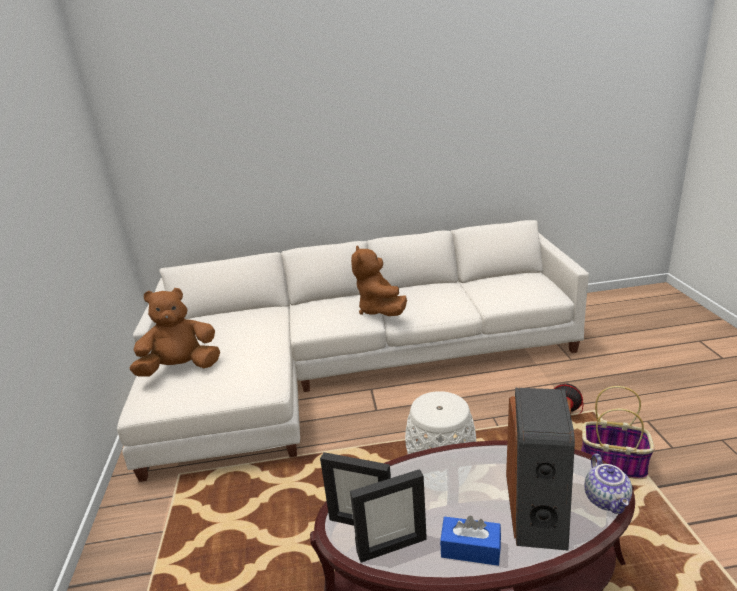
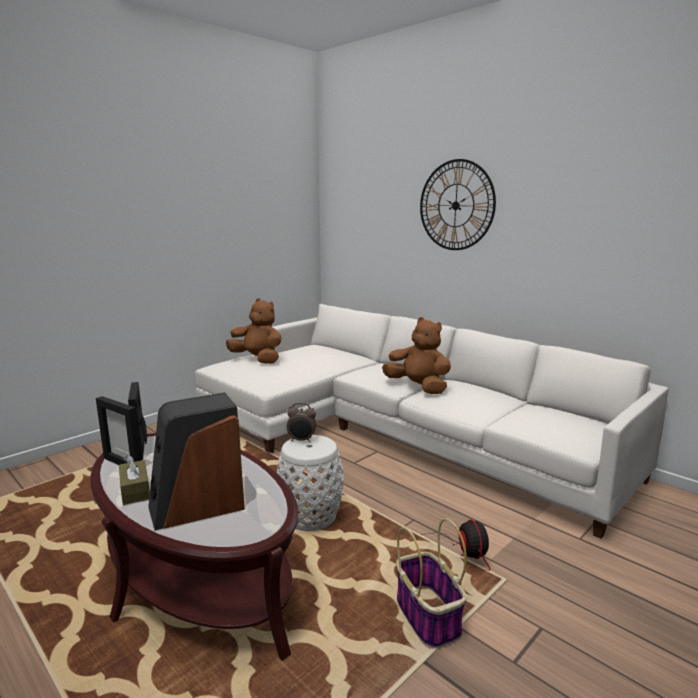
camera: 50 degrees right, 10 degrees down
(325, 115) = (456, 205): none -> wall clock
(380, 310) = (418, 387): brown plush toy -> brown plush toy turned 90 degrees clockwise
(424, 408) = (301, 440): none -> alarm clock
(470, 549) = (135, 490): blue tissue box -> brown tissue box
(607, 500) = (231, 537): teapot -> none

